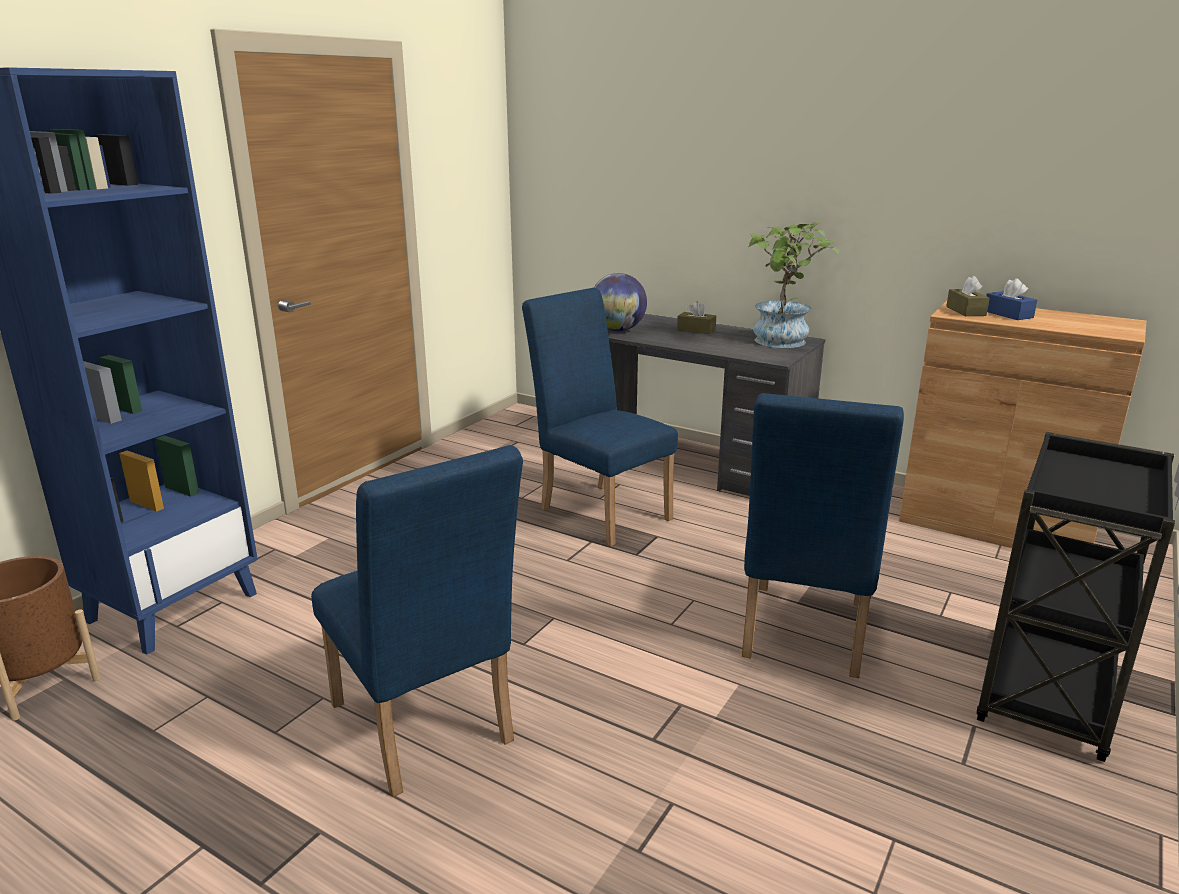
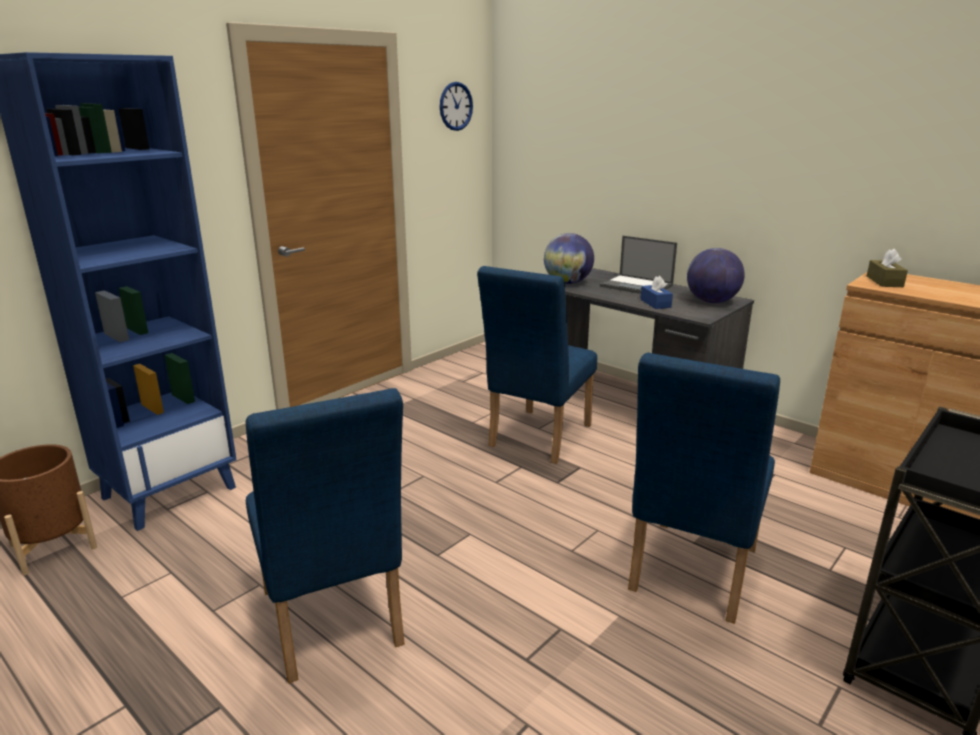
camera: 10 degrees right, 0 degrees up
(469, 128) = (456, 106): none -> wall clock
(599, 510) = (536, 438): blue chair -> blue chair turned 120 degrees counterclockwise
(696, 330) = (637, 286): brown tissue box -> laptop
(782, 343) = (711, 302): potted plant -> globe
(1008, 314) = (927, 287): blue tissue box -> blue tissue box (655, 303)

